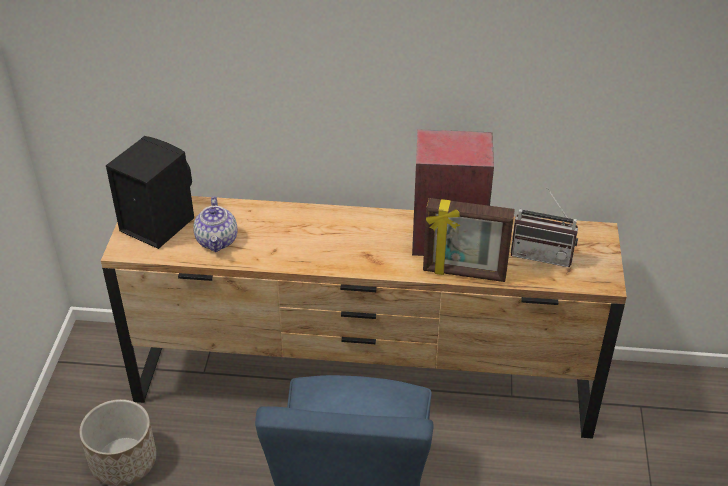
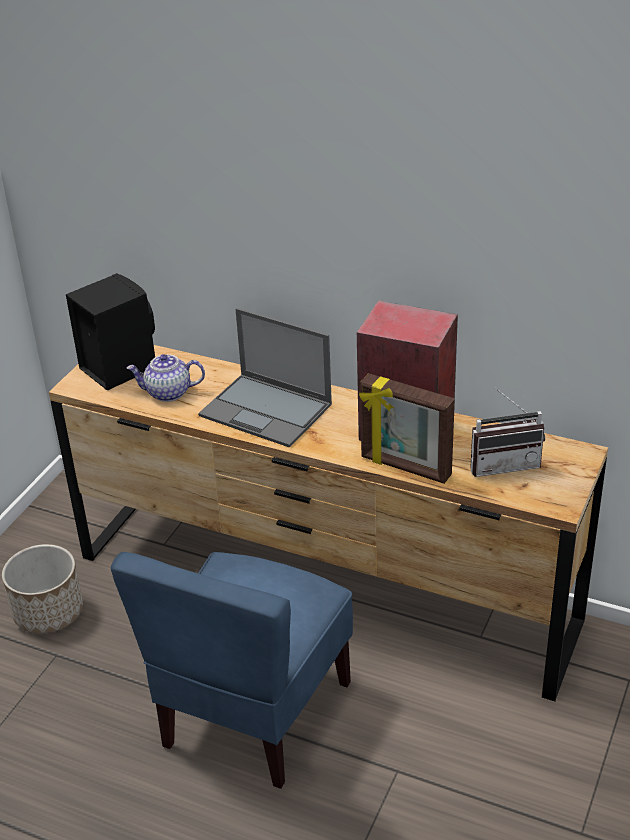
camera: 20 degrees right, 5 degrees down
(217, 241) = (168, 393): teapot -> teapot turned 75 degrees clockwise
(317, 241) = (267, 410): none -> laptop
(543, 254) = (503, 463): radio -> radio turned 45 degrees counterclockwise

